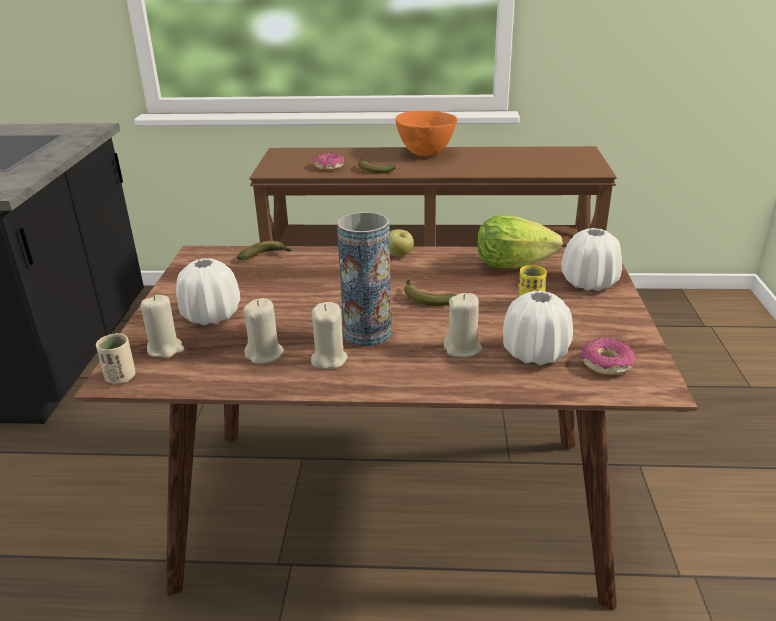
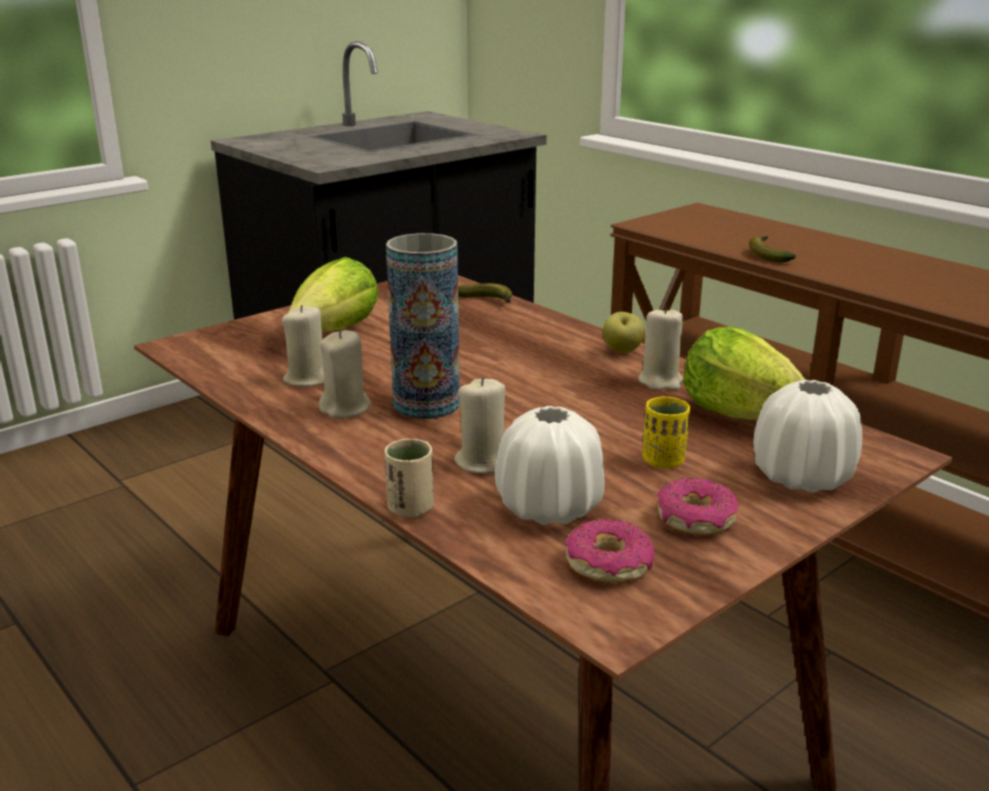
camera: 45 degrees right, 5 degrees down
(121, 378) = (183, 346): beige cup -> beige cup (410, 508)
(165, 349) = (252, 340): beige candle -> beige candle (661, 381)
(211, 315) = (337, 331): white vase -> lettuce
(329, 167) = (721, 238): donut -> donut (695, 519)
(425, 298) = (554, 401): banana -> none
(426, 154) = (884, 257): orange bowl -> none

